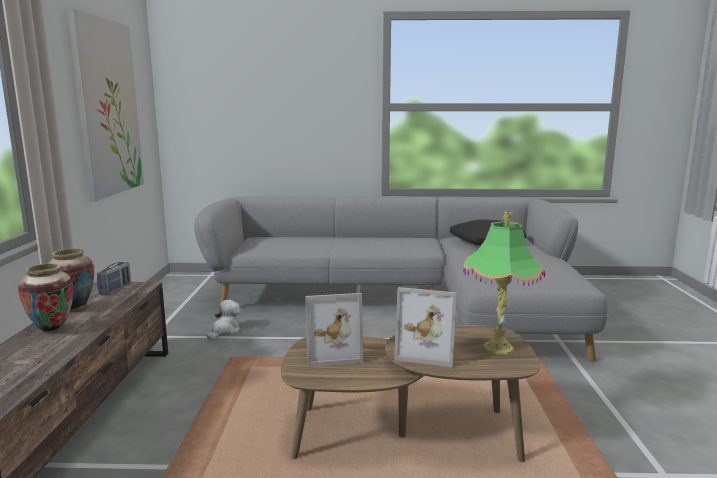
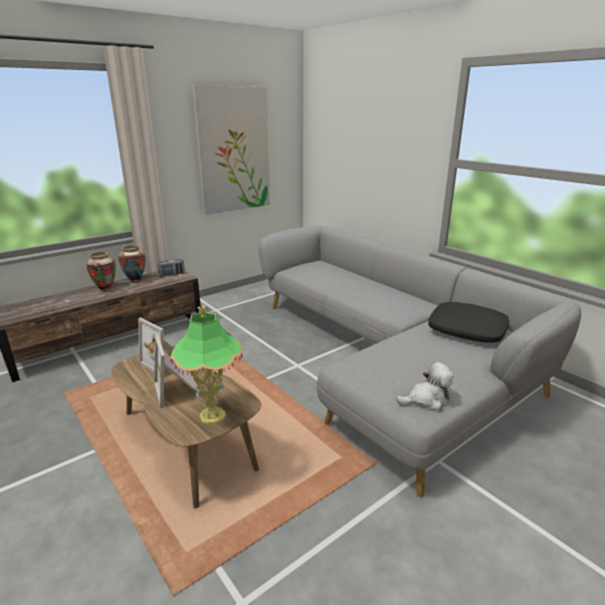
camera: 50 degrees right, 10 degrees up
(225, 331) = (248, 323): plush toy -> plush toy (426, 399)

